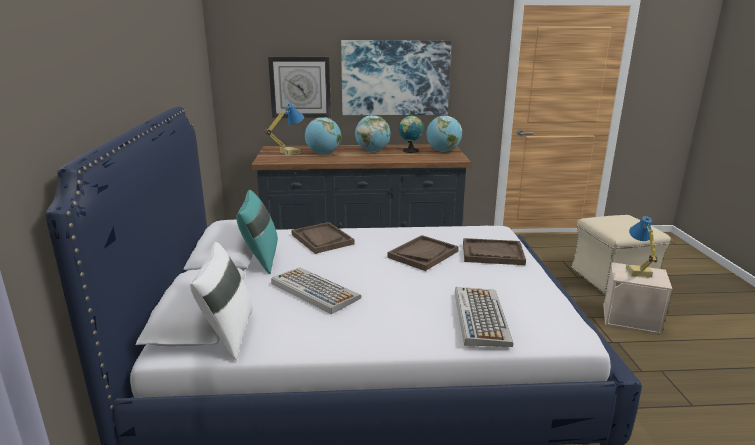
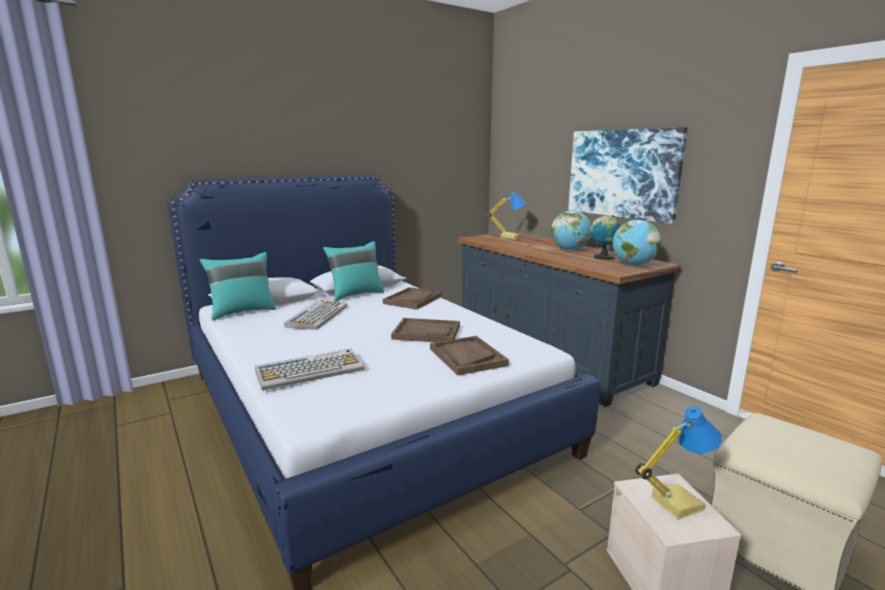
camera: 60 degrees right, 5 degrees down
(228, 334) = (242, 312): white pillow -> turquoise pillow
(300, 87) = (542, 179): wall clock -> none
(323, 154) = (525, 243): globe -> none

